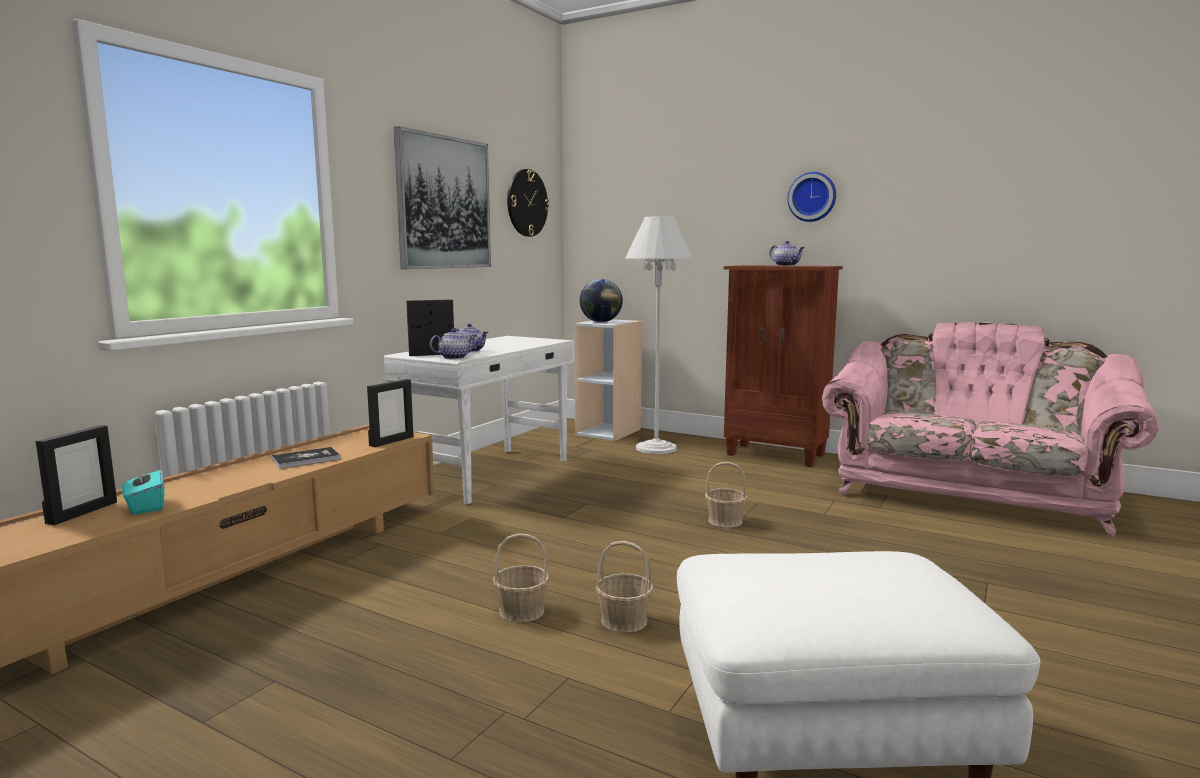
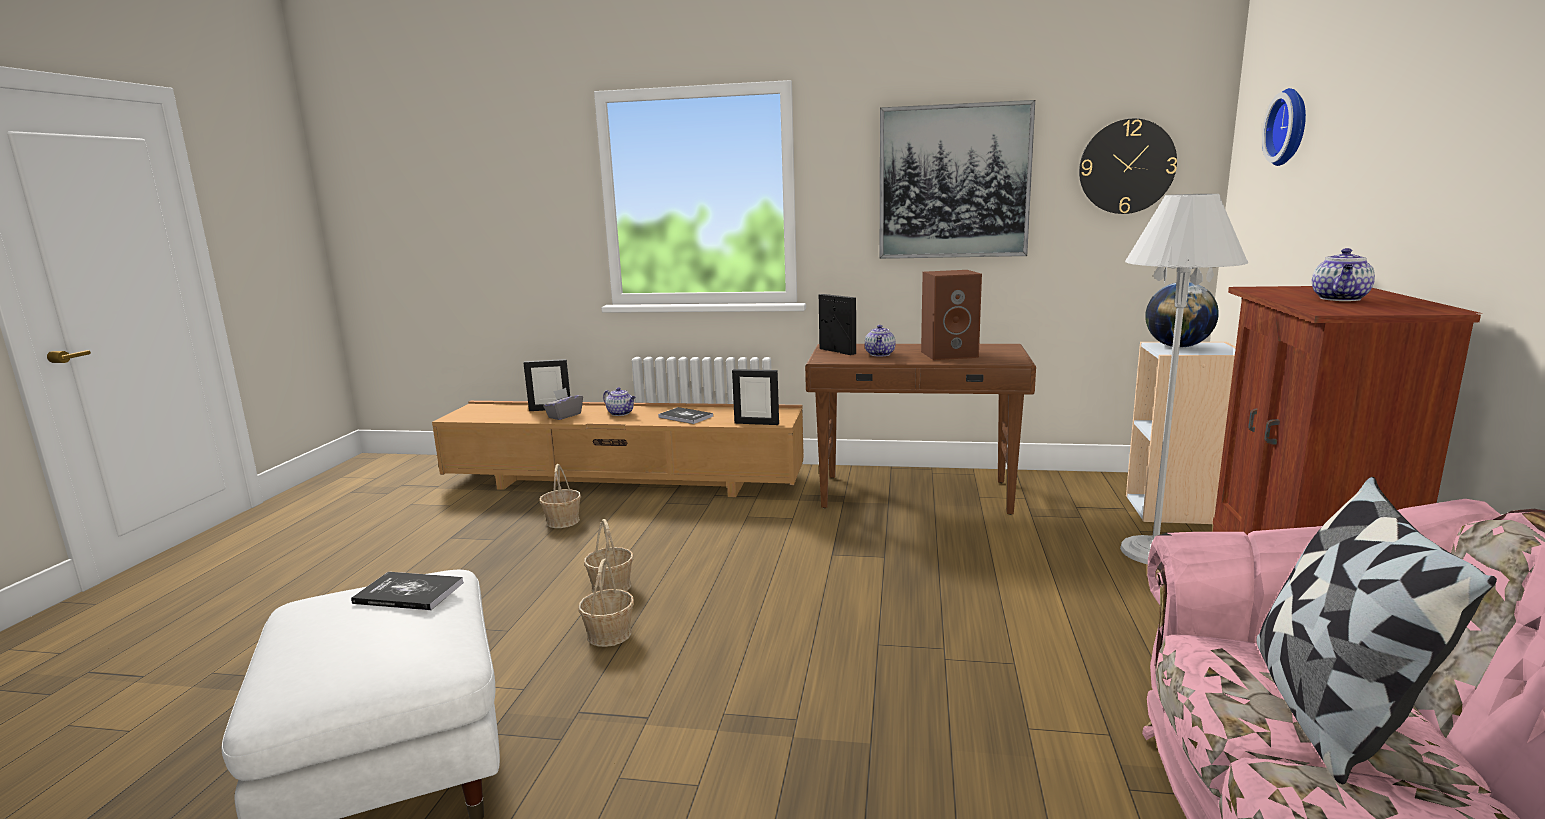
camera: 70 degrees right, 5 degrees up
(146, 507) = (564, 416): turquoise tissue box -> grey tissue box
(454, 357) = (829, 358): teapot -> teapot (621, 413)
(490, 474) = (916, 494): white console table -> brown console table
(508, 344) = (950, 354): none -> brown speaker
(725, 521) = (911, 648): basket -> basket (562, 521)
(769, 564) = (409, 593): none -> book
(812, 197) = (1482, 148): wall clock -> wall clock (1291, 127)
(942, 417) = (1328, 710): none -> pillow

